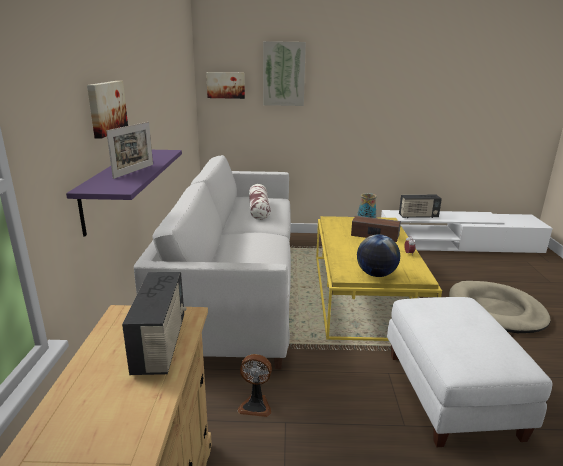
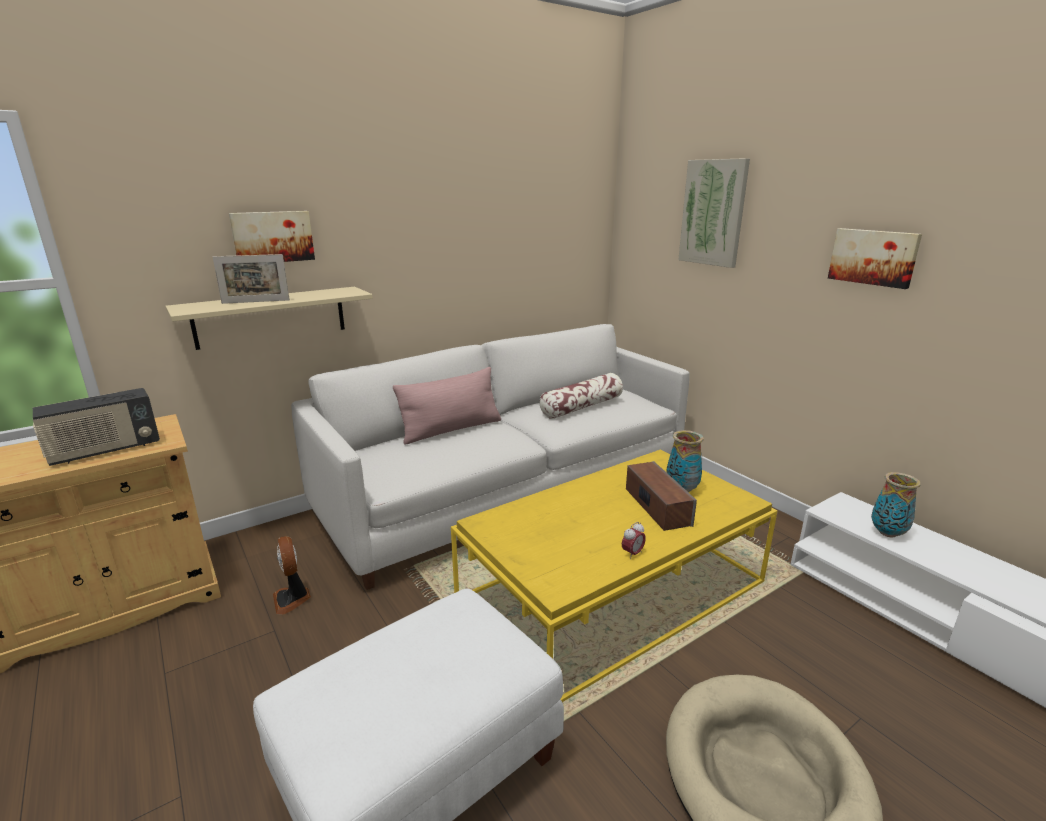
camera: 55 degrees right, 0 degrees up
(111, 188) = (271, 317): purple shelf -> beige shelf
(226, 85) = (642, 226): picture -> picture (873, 257)
(229, 246) = (451, 429): none -> pink pillow
(376, 274) = (516, 545): globe -> none
(418, 216) = (888, 533): radio -> vase

